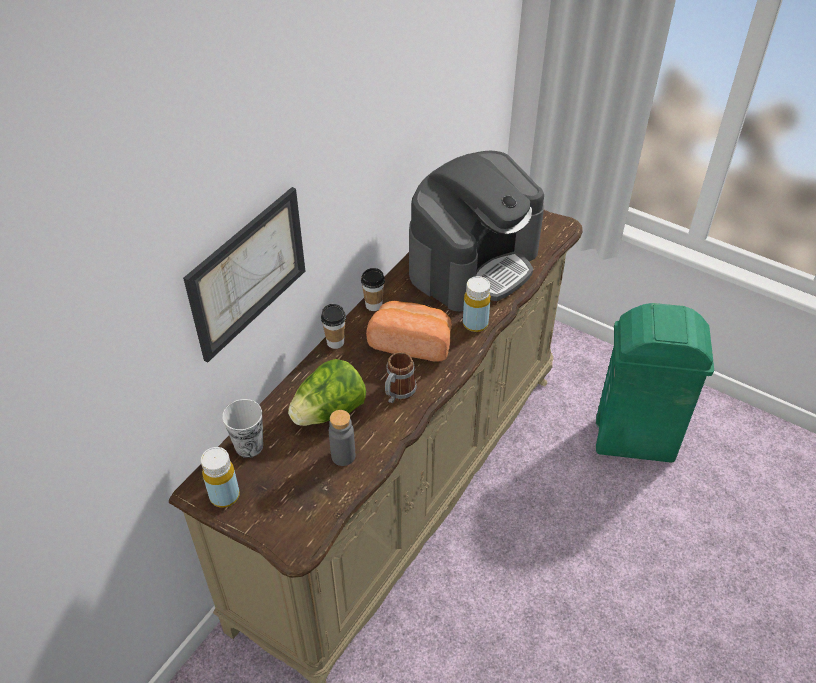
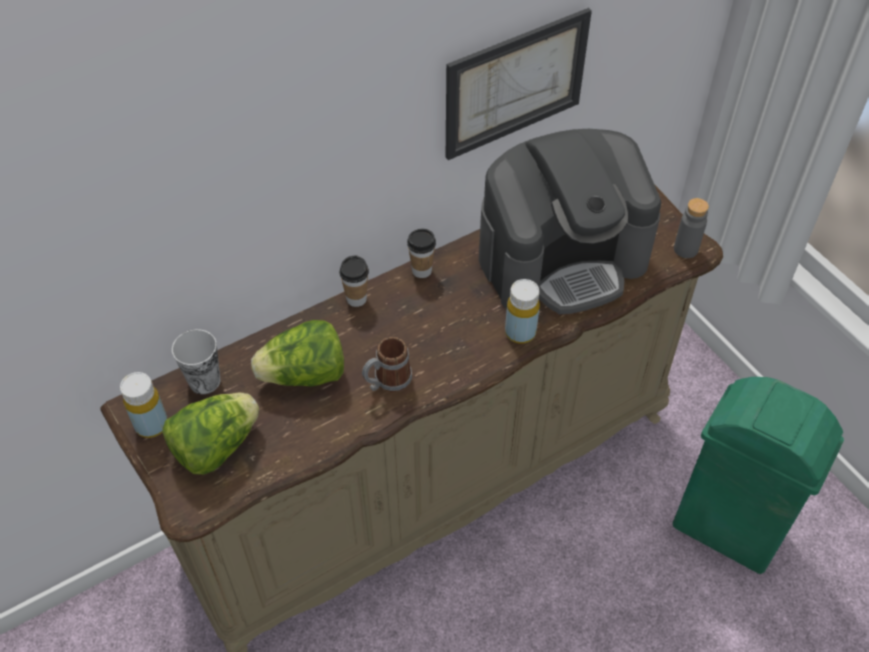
camera: 25 degrees right, 5 degrees up
(247, 273) = (236, 197): picture -> picture (515, 83)
(290, 491) = (216, 447): none -> lettuce
(343, 456) = (290, 430): grey bottle -> grey bottle (685, 249)
(412, 342) = (437, 328): bread -> none

